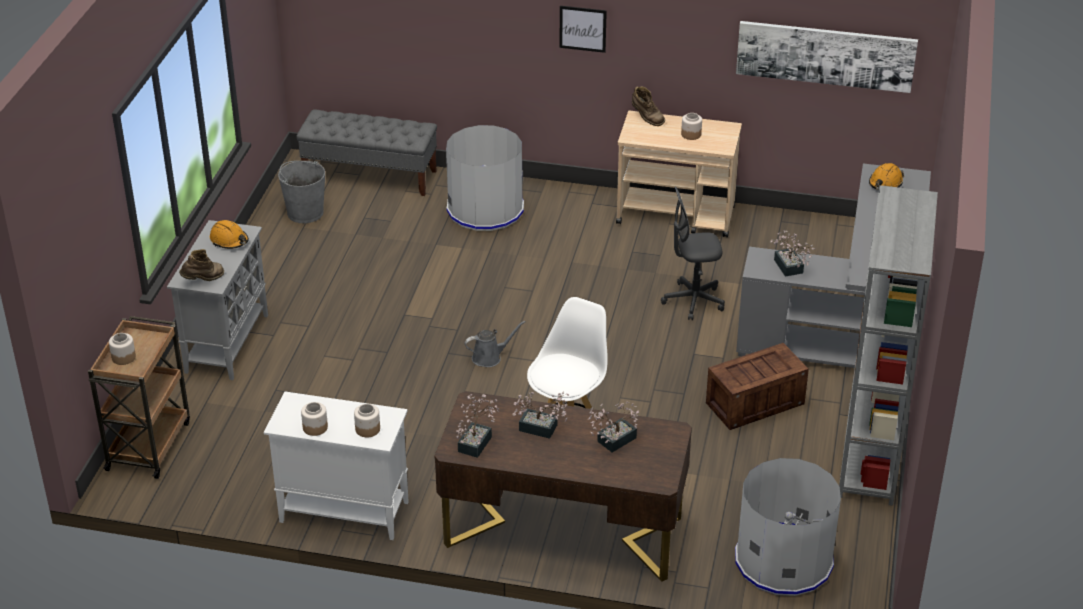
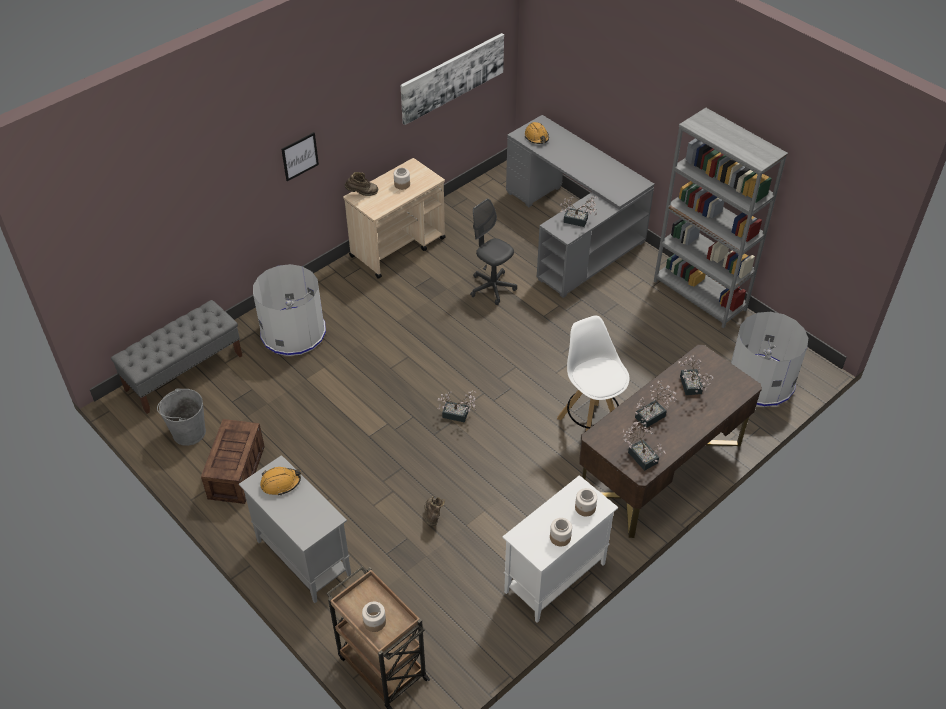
camera: 55 degrees left, 10 degrees up
(204, 280) = (318, 523): brown boot -> brown boot (433, 517)
(489, 357) = (458, 415): grey watering can -> potted plant
(693, 301) = (492, 288): grey office chair -> grey office chair turned 105 degrees clockwise
(756, 402) = (613, 314): crate -> crate (236, 471)

